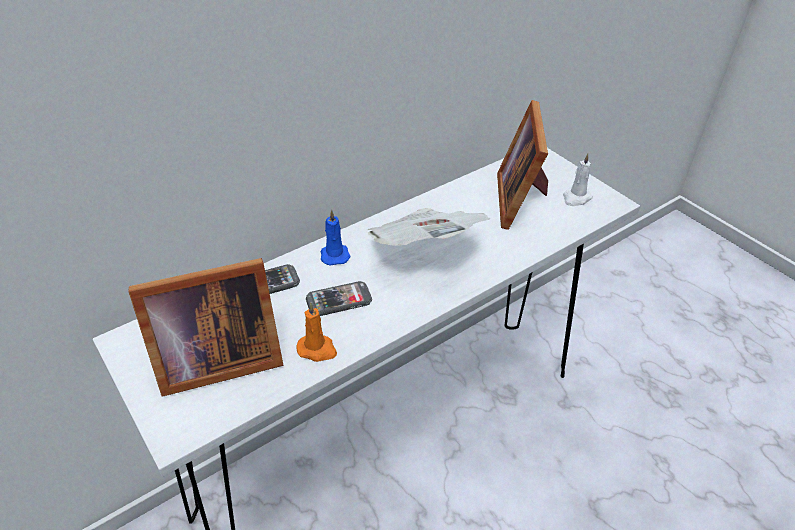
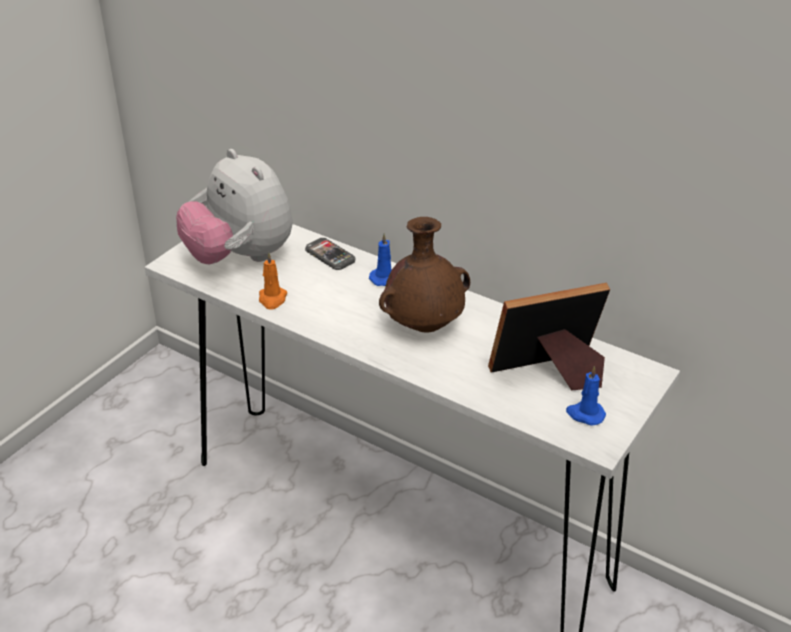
camera: 70 degrees right, 5 degrees down
(214, 360) = (240, 257): picture frame -> plush toy
(339, 300) = (331, 295): phone -> none
(424, 249) = (425, 325): newspaper -> brown vase
(576, 198) = (585, 414): white candle -> blue candle

